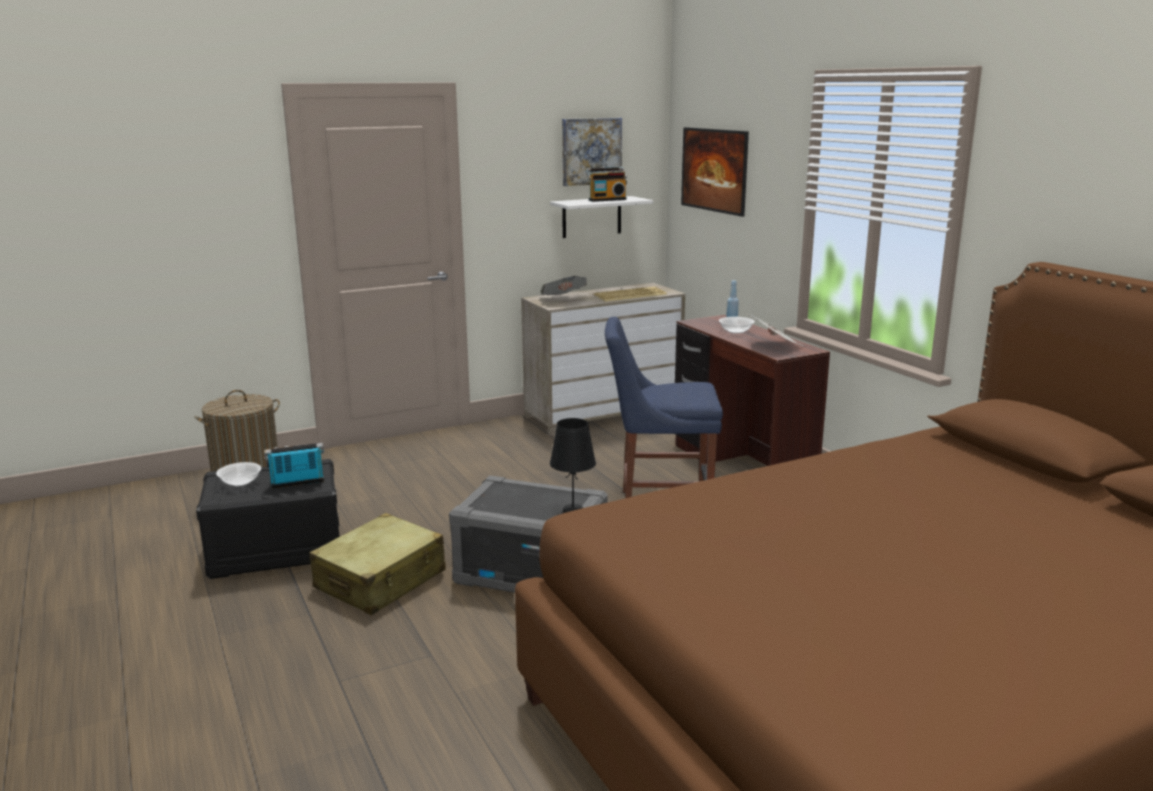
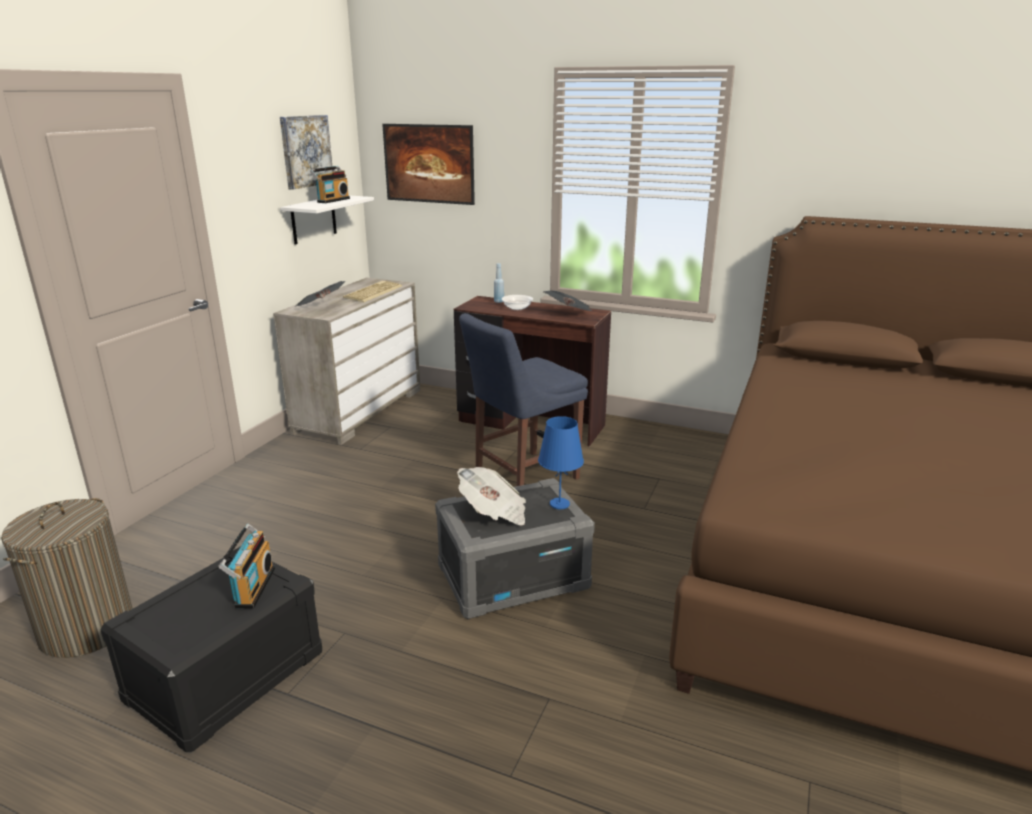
camera: 40 degrees left, 5 degrees up
(240, 482) = (175, 617): bowl -> none
(297, 483) = (252, 587): radio -> radio turned 150 degrees clockwise
(381, 580) = (393, 651): beige suitcase -> none
(513, 497) = (494, 512): none -> newspaper
(573, 509) = (559, 504): black table lamp -> blue table lamp

